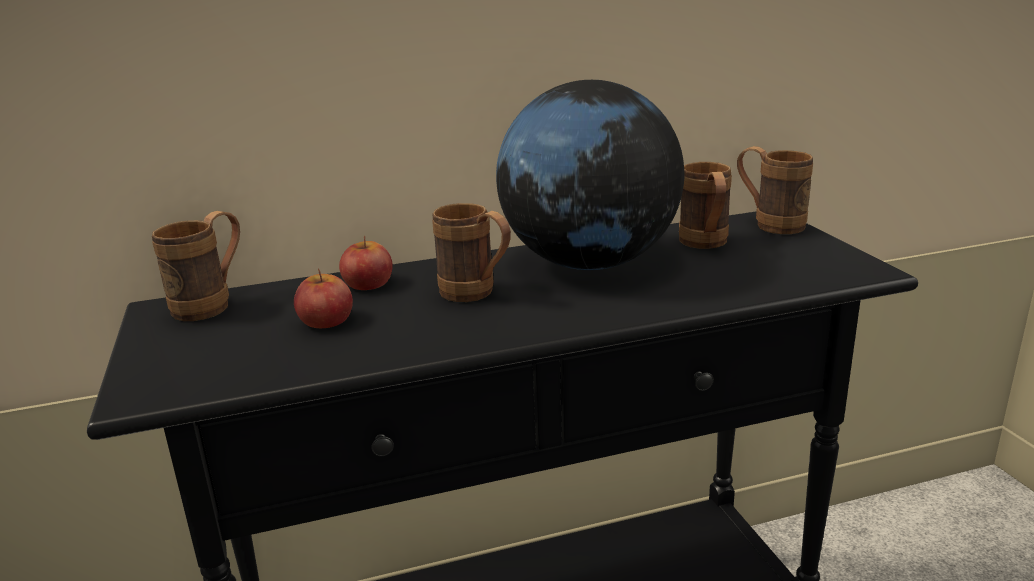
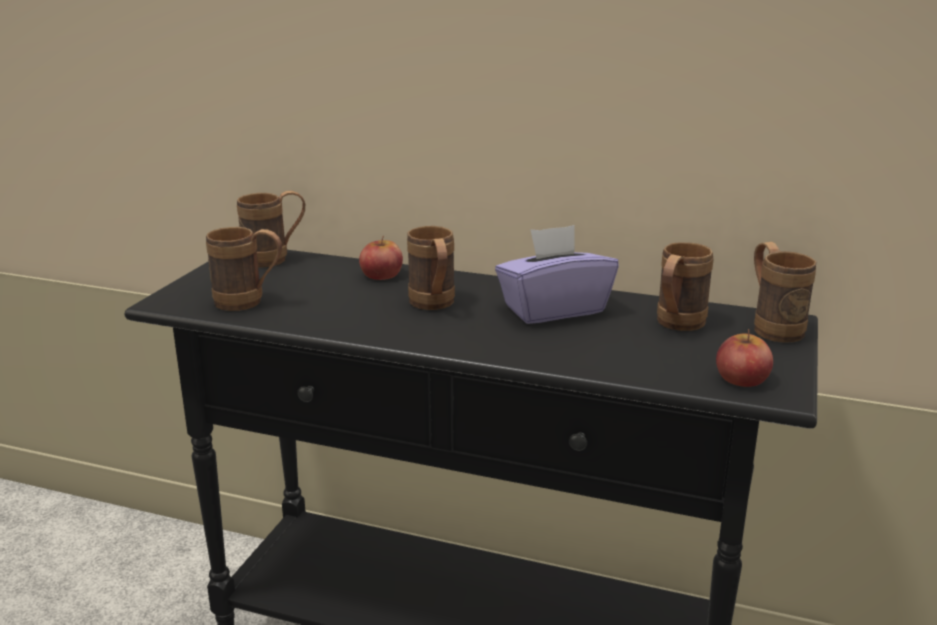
camera: 35 degrees right, 0 degrees up
(261, 359) = (249, 303): none -> brown mug
(326, 320) = (318, 291): apple -> apple (742, 378)
(589, 263) = (553, 309): globe -> purple tissue box

